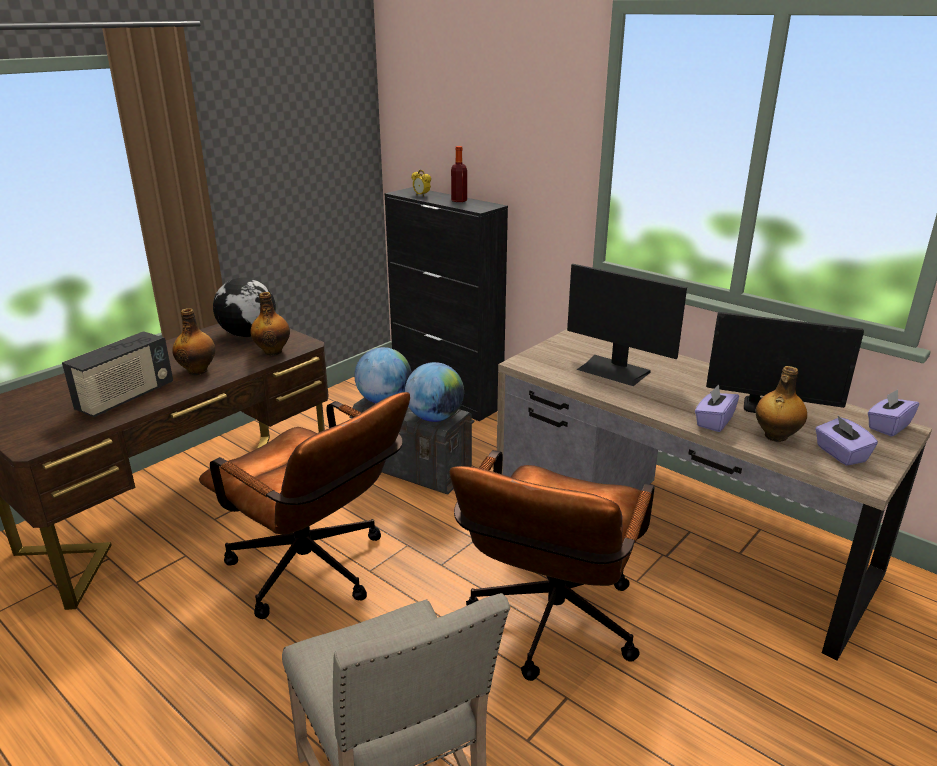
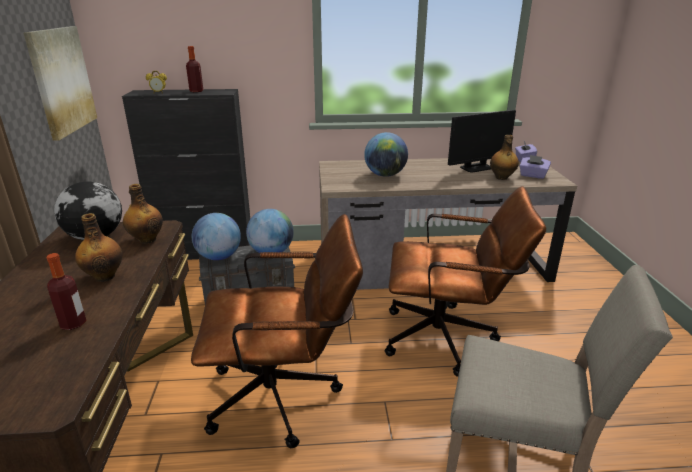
camera: 45 degrees left, 0 degrees up
(126, 398) = (73, 323): radio -> bottle
(332, 168) = (62, 80): none -> picture
(549, 628) = (448, 338): brown office chair -> brown office chair turned 60 degrees counterclockwise
(614, 370) = (385, 175): monitor -> globe
(713, 422) = (470, 181): purple tissue box -> none

